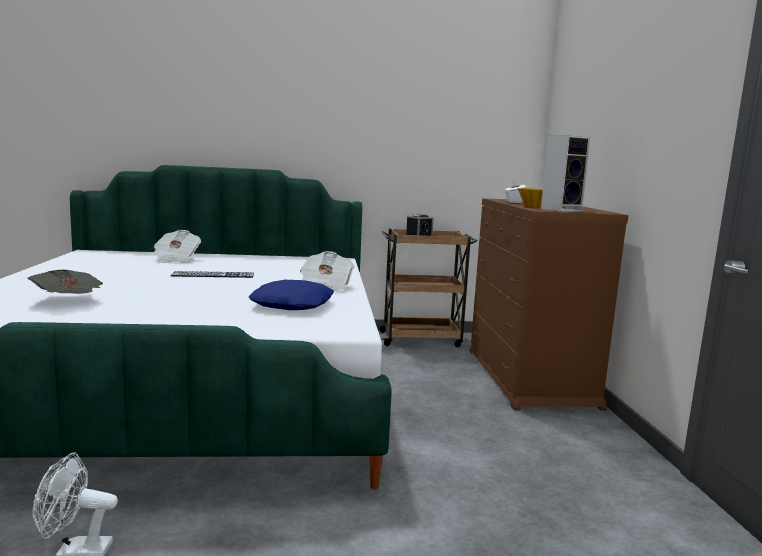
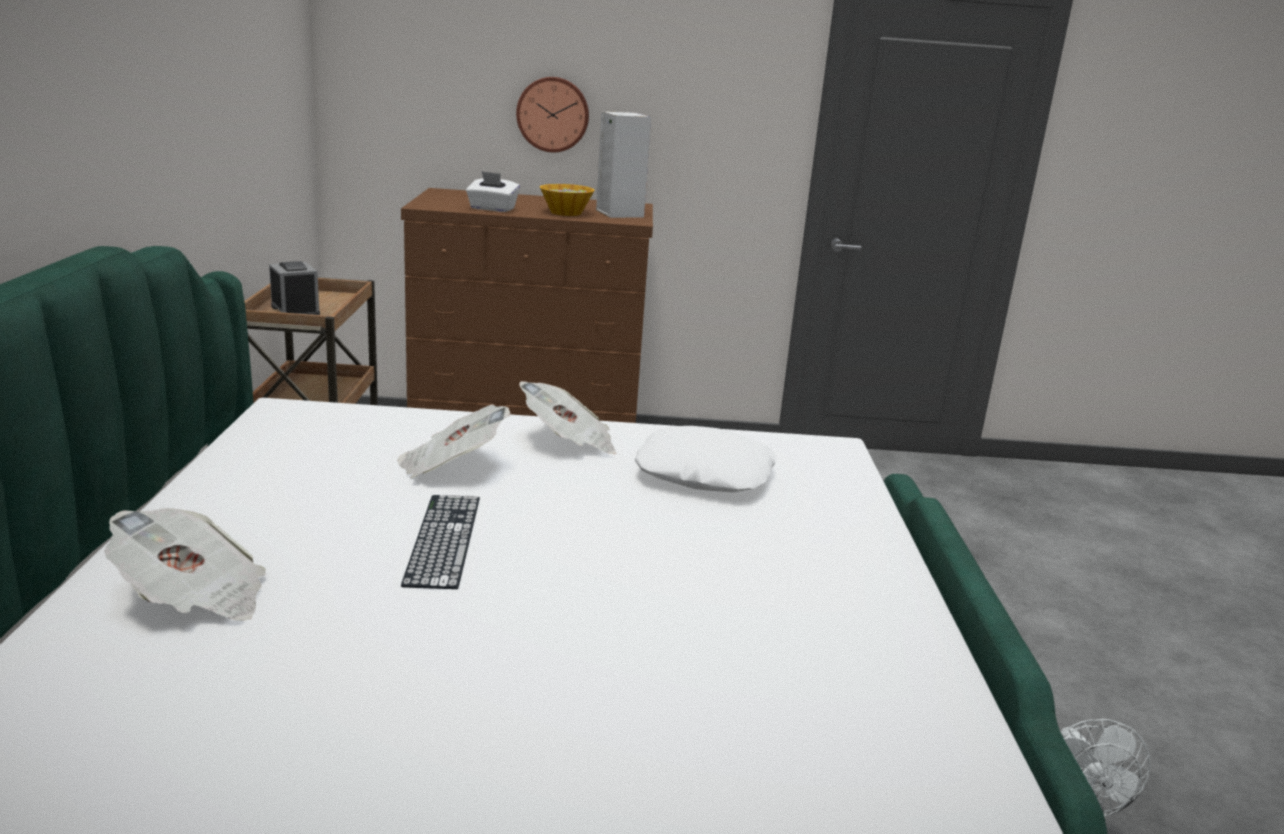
camera: 85 degrees left, 10 degrees up
(69, 300) = (738, 691): newspaper -> newspaper (451, 467)
(293, 305) = (705, 473): blue pillow -> white pillow
(603, 150) = (553, 114): none -> wall clock

